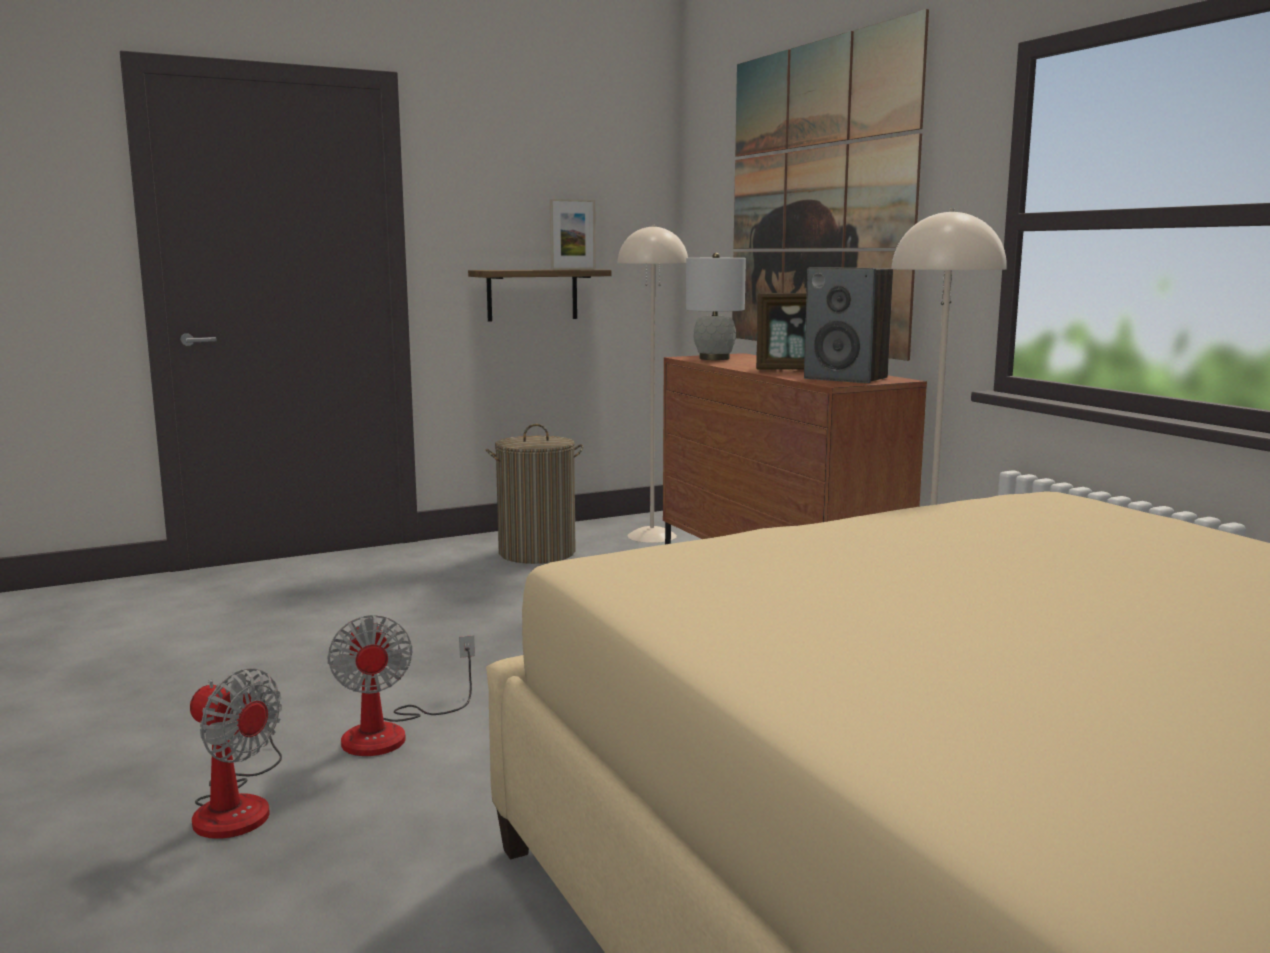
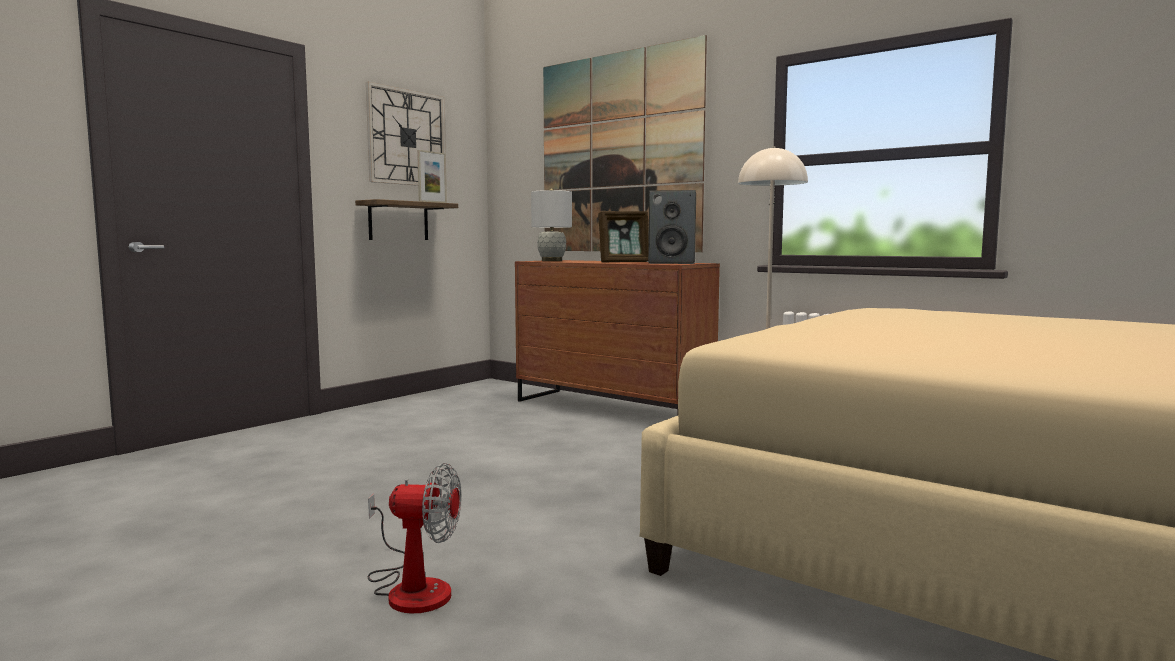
camera: 25 degrees left, 5 degrees down
(392, 732) = (471, 524): fan -> none
(536, 553) = (426, 410): laundry basket -> none
(547, 180) = (407, 137): none -> wall clock
(652, 536) = (496, 393): beige floor lamp -> none

